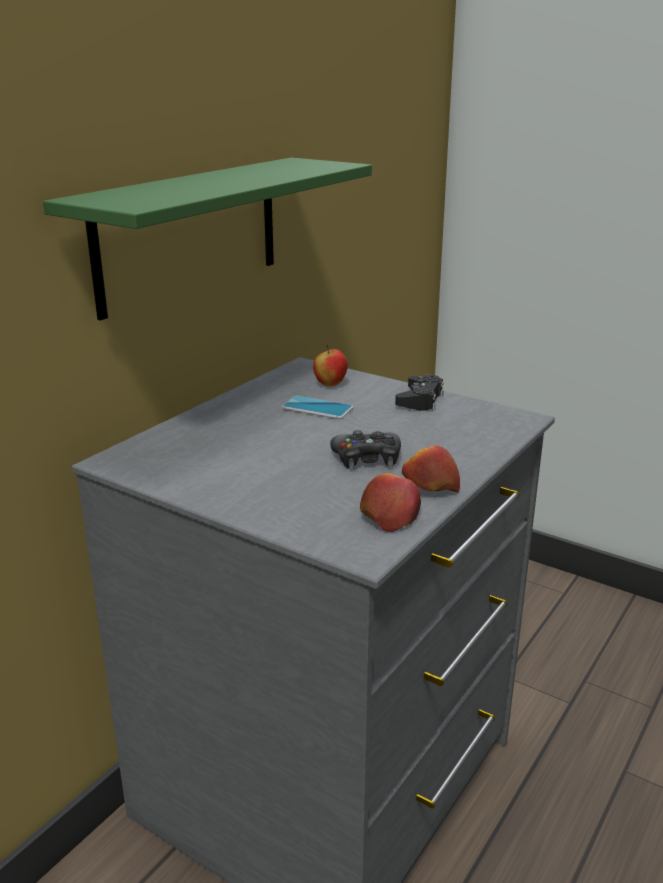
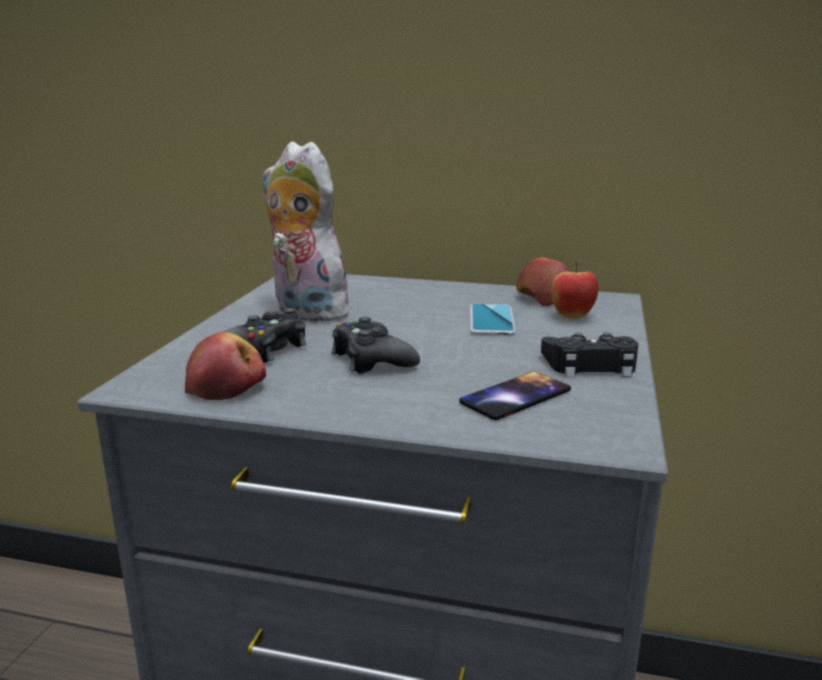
camera: 70 degrees right, 5 degrees down
(190, 233) = (477, 92): green shelf -> none
(232, 469) = (304, 312): none -> plush toy
(316, 495) = (264, 349): none -> black game controller
(429, 485) = (317, 399): apple -> apple (542, 297)
(455, 428) = (515, 396): none -> phone

